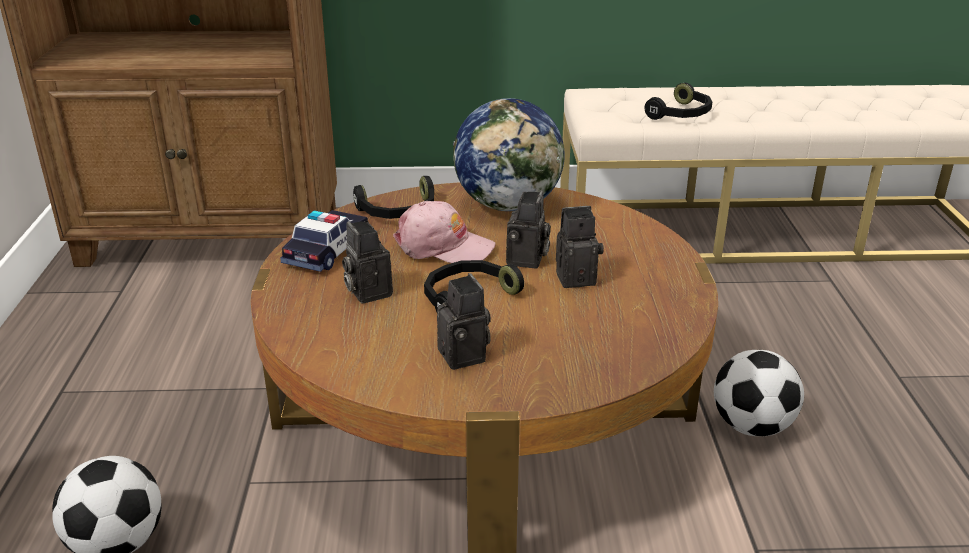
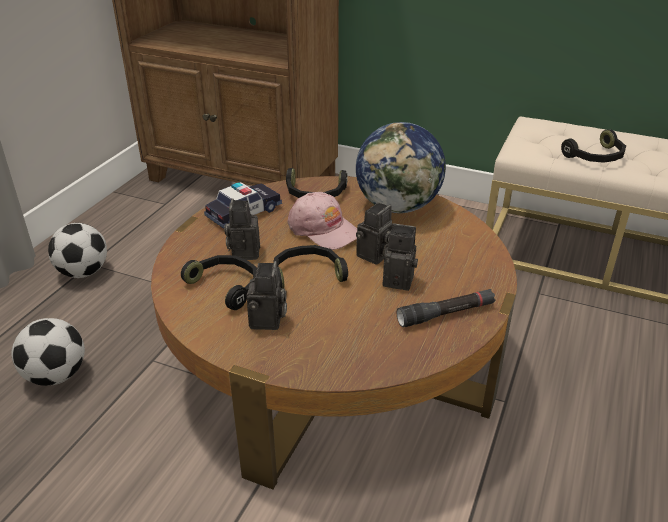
camera: 25 degrees right, 5 degrees up
(381, 333) = (227, 286): none -> black headphones
(654, 298) = (446, 314): none -> black flashlight
(751, 426) = (533, 438): football -> football (83, 272)

